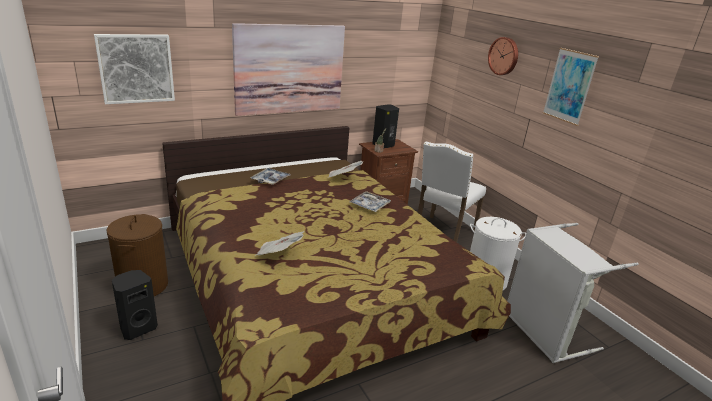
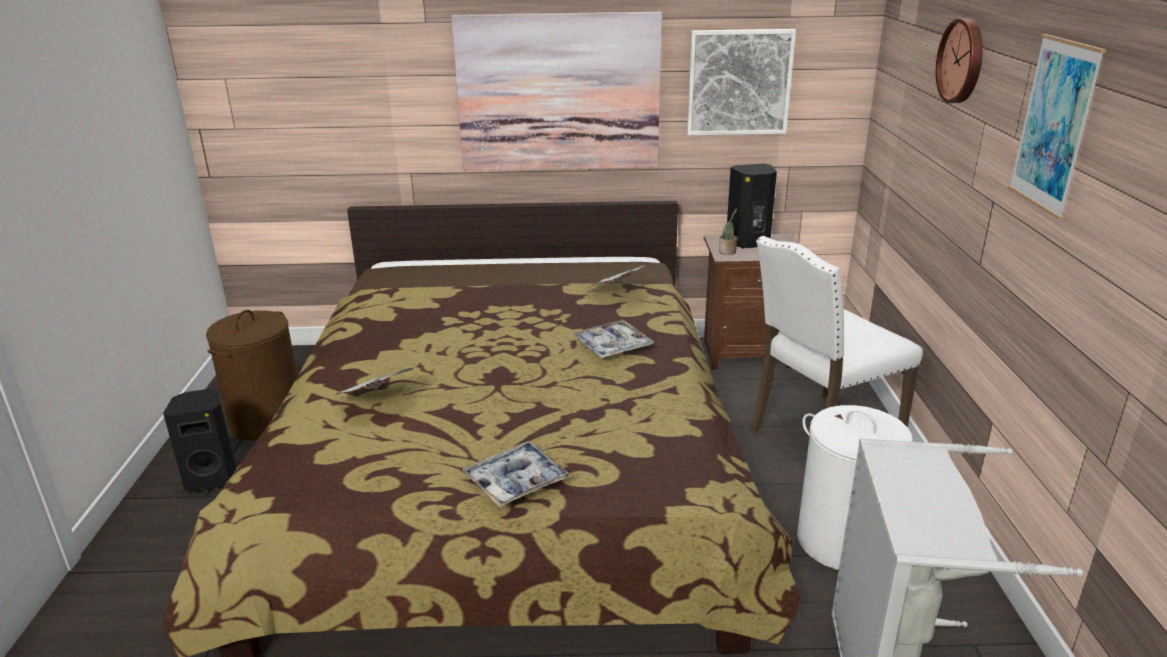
camera: 30 degrees right, 0 degrees up
(136, 68) = (308, 90): picture -> picture (739, 82)
(270, 180) = (488, 282): tray -> tray (516, 481)

